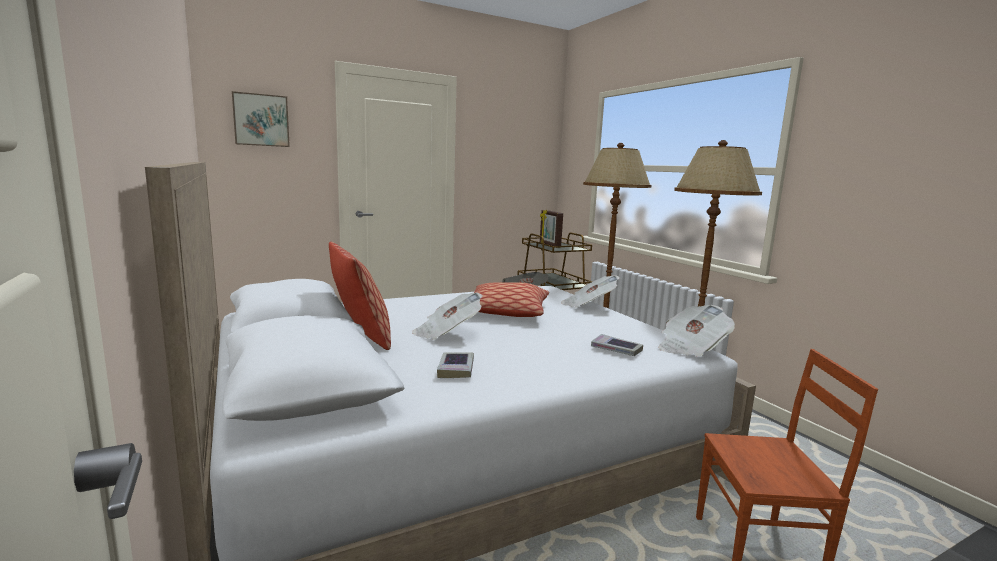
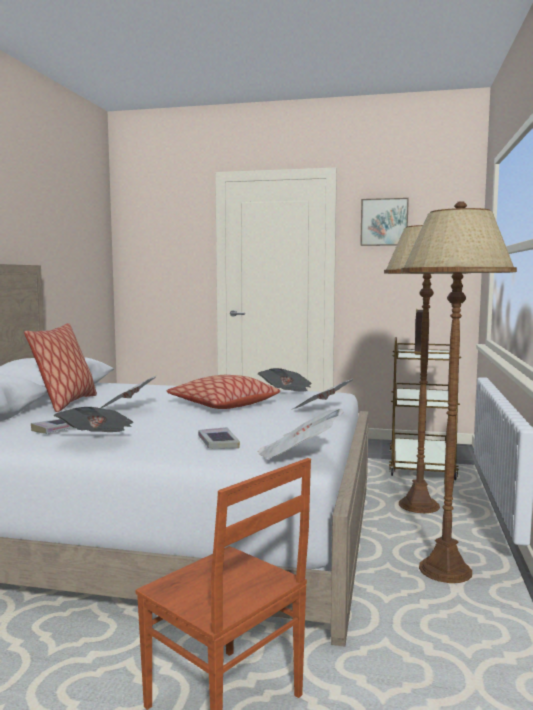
camera: 40 degrees right, 5 degrees down
(261, 120) = (156, 231): picture -> picture (384, 222)
(532, 372) = (98, 441): none -> newspaper

